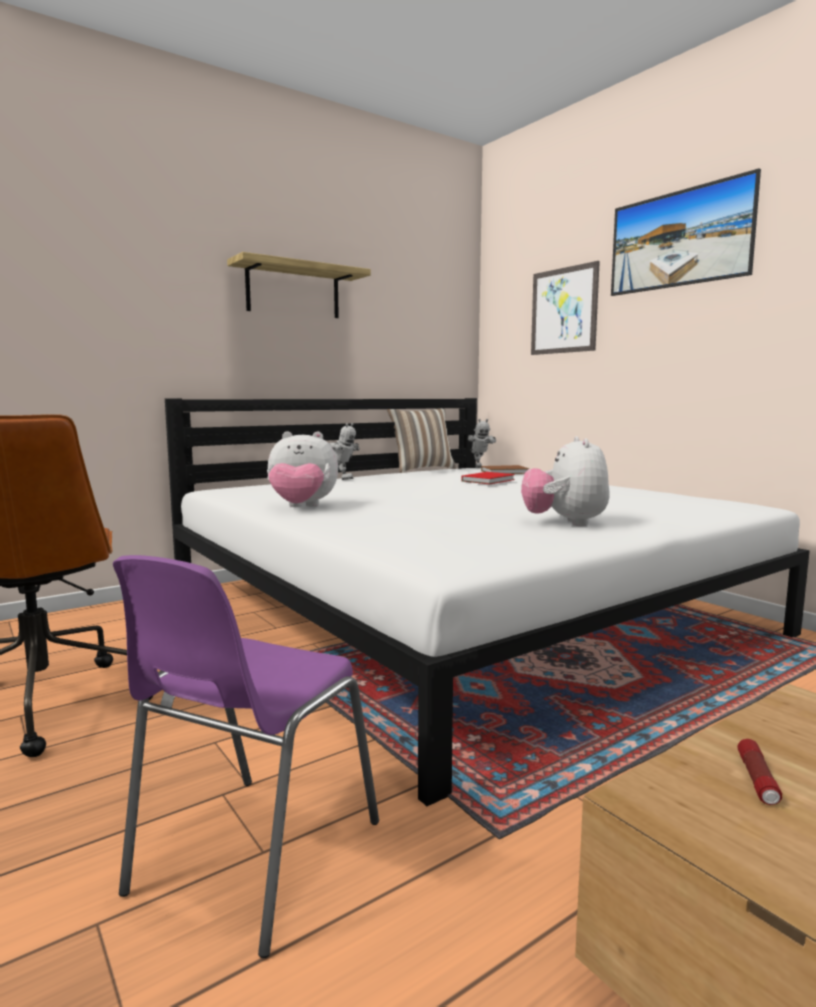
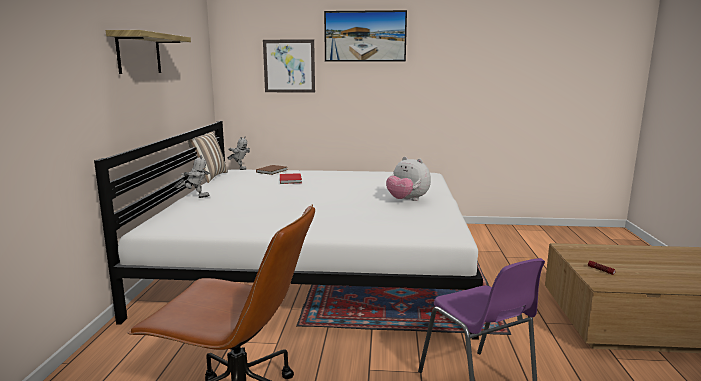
camera: 50 degrees left, 5 degrees up
(302, 507) = (271, 225): plush toy -> none

